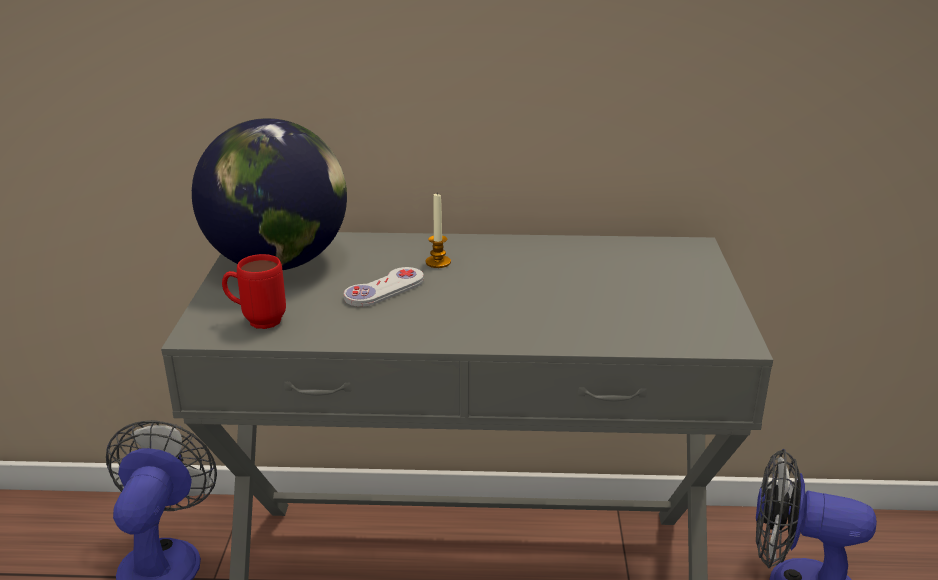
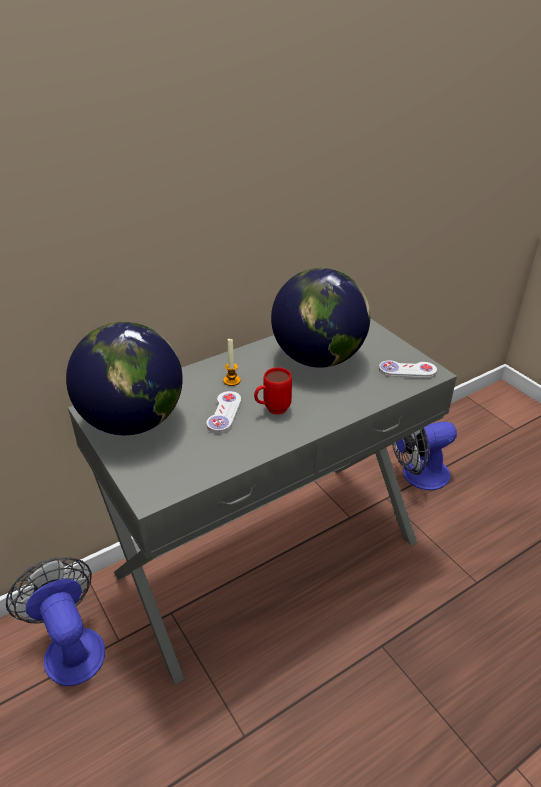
camera: 35 degrees left, 10 degrees up
(256, 321) = (175, 471): red mug -> red mug (272, 410)
(582, 275) = (318, 358): none -> globe
(696, 327) = (407, 371): none -> white game controller

